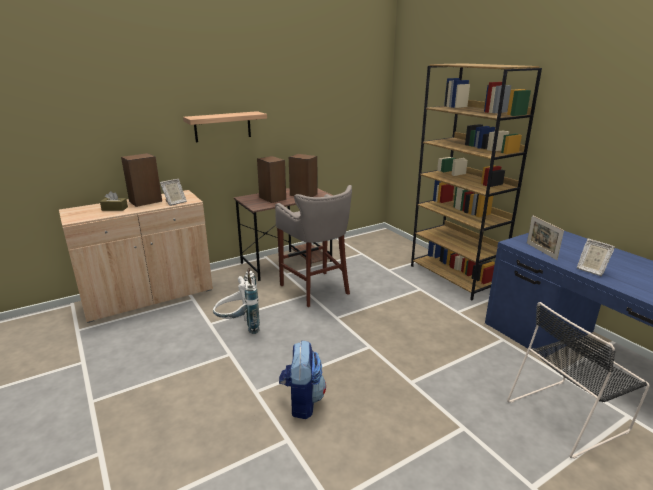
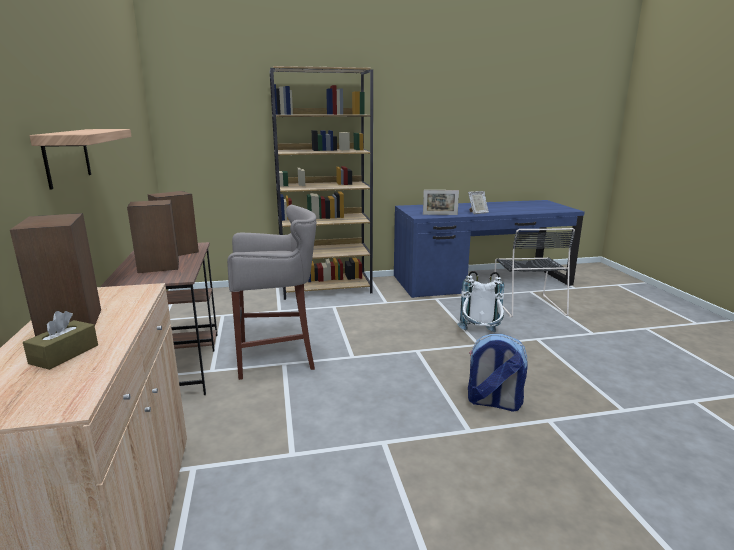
camera: 70 degrees left, 5 degrees down
(175, 203) = (134, 300): picture frame -> none
(239, 327) = (321, 427): white backpack -> white backpack (480, 336)

